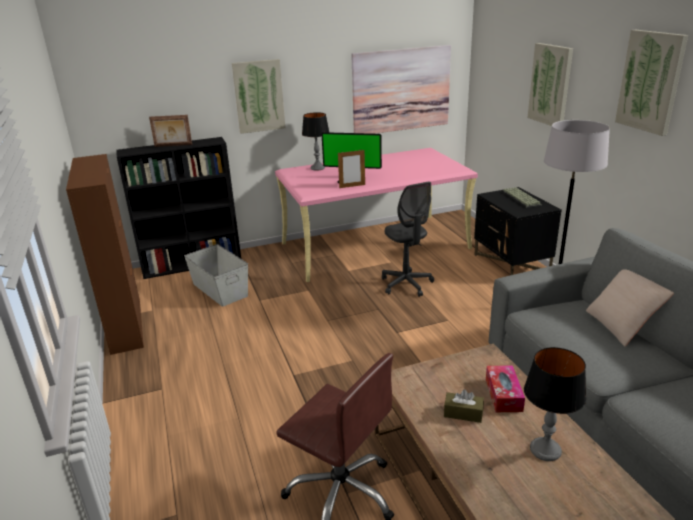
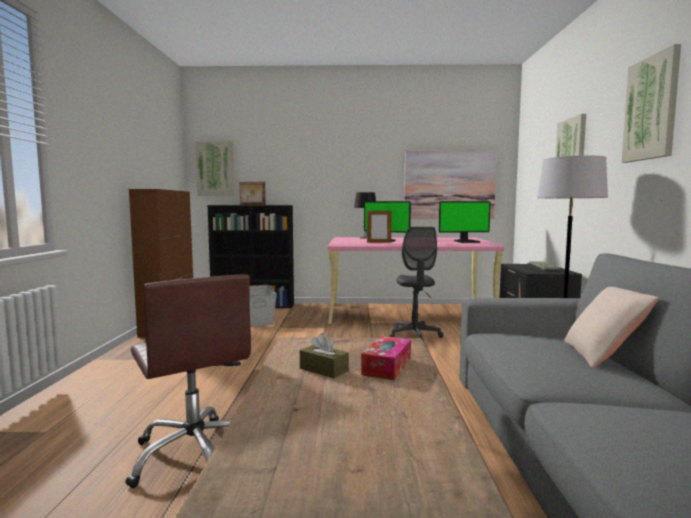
camera: 20 degrees right, 20 degrees down
(259, 96) = (325, 177): picture -> picture (215, 169)
(436, 168) = (466, 241): none -> monitor
(545, 450) = (383, 409): table lamp -> none

